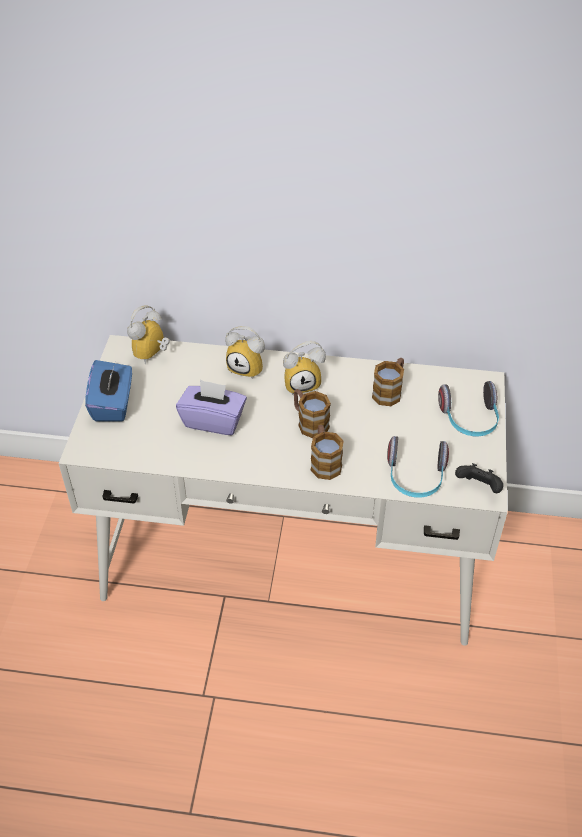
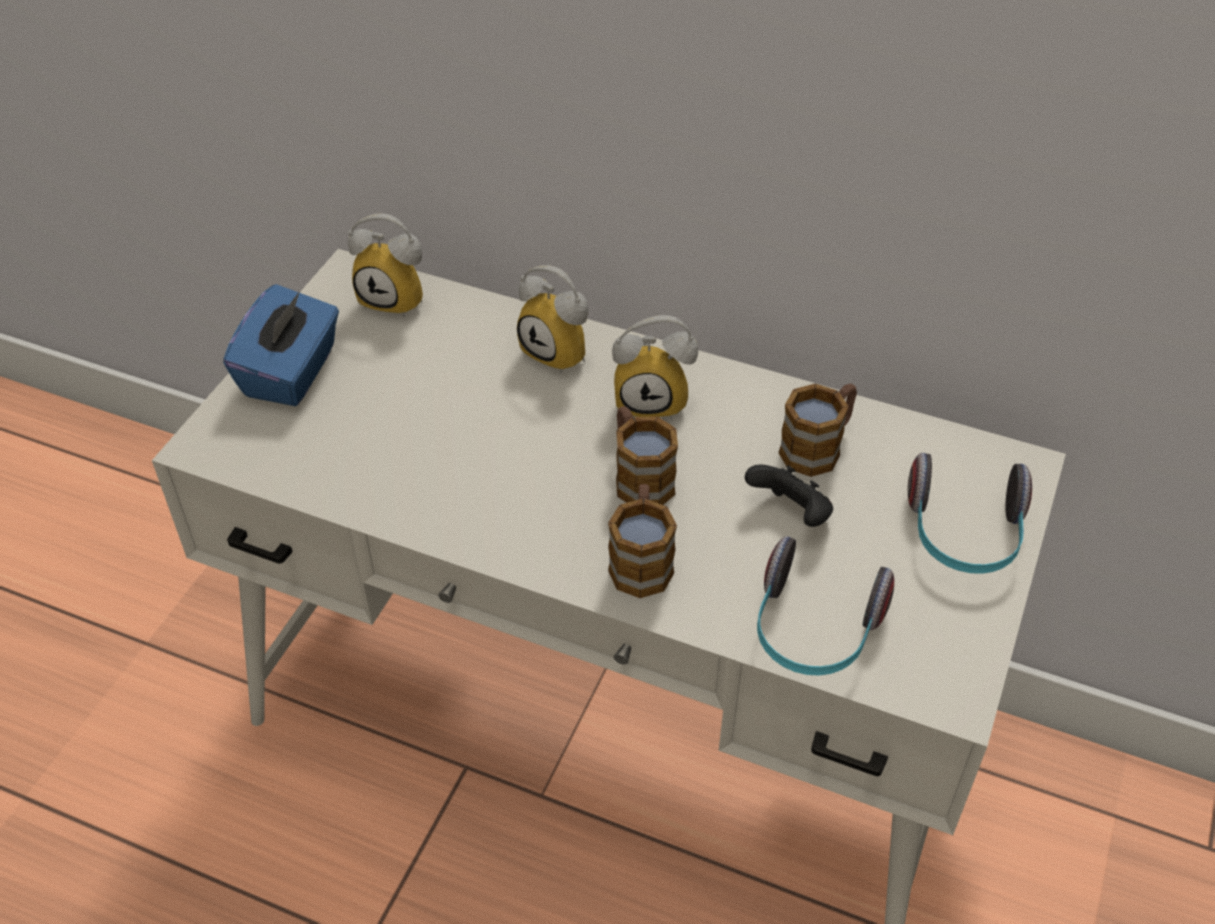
camera: 15 degrees right, 0 degrees up
(153, 355) = (397, 298): alarm clock -> alarm clock turned 120 degrees counterclockwise
(213, 420) = (460, 437): purple tissue box -> none
(478, 487) = (940, 680): black game controller -> black game controller (791, 514)

